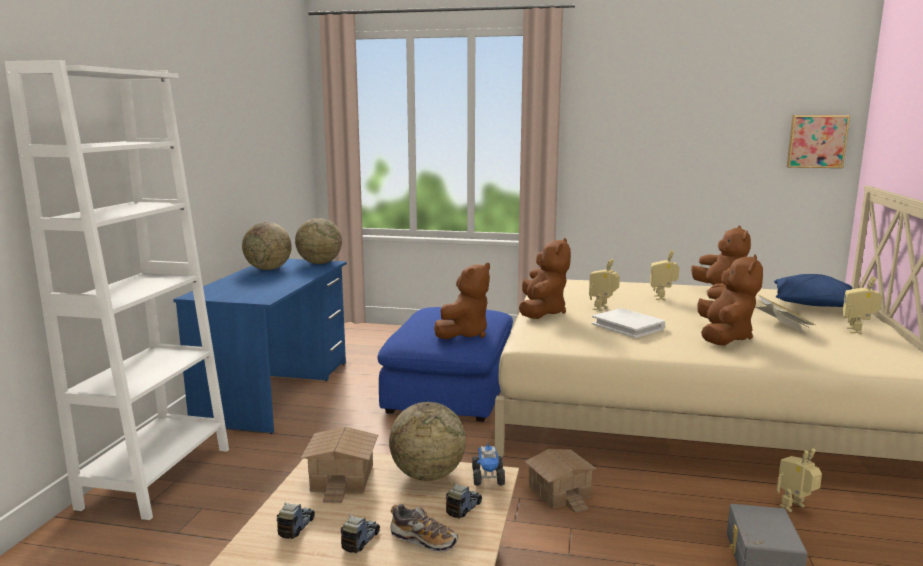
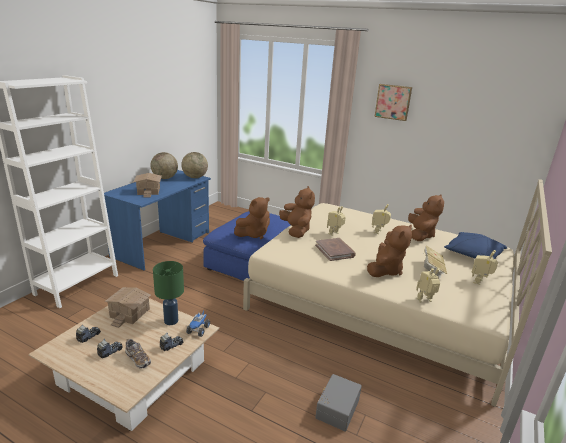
camera: 15 degrees right, 10 degrees up
(427, 475) = (170, 321): globe -> green table lamp
(542, 312) = (296, 230): brown plush toy -> brown plush toy turned 45 degrees counterclockwise
(560, 492) = (260, 339): toy house -> toy house (149, 191)
(628, 326) = (335, 251): white book -> brown book
(795, 508) = (384, 383): toy robot -> toy robot (425, 301)
(816, 141) = (521, 140): picture -> picture (393, 102)

